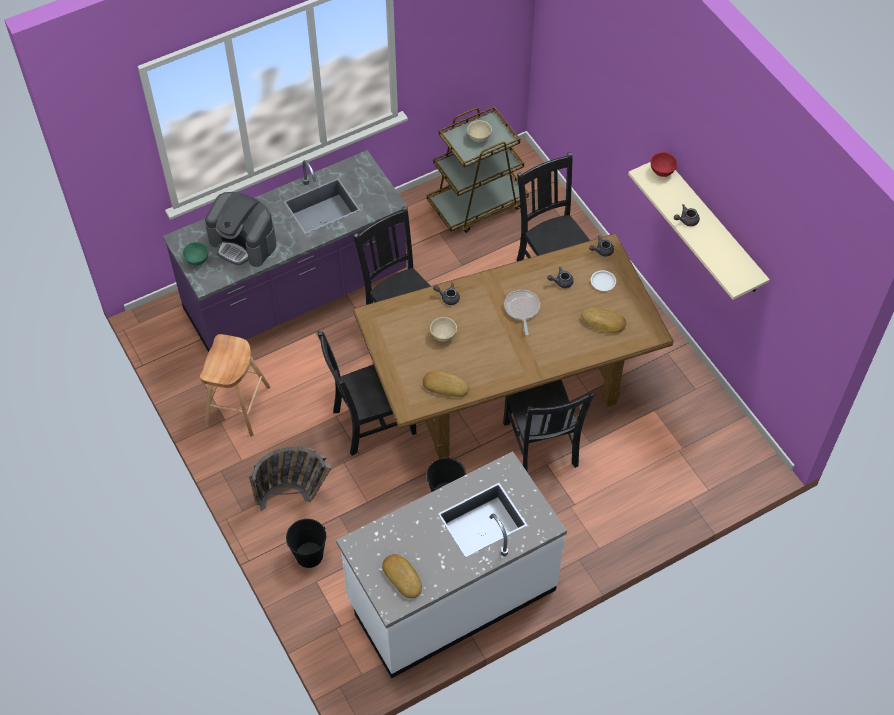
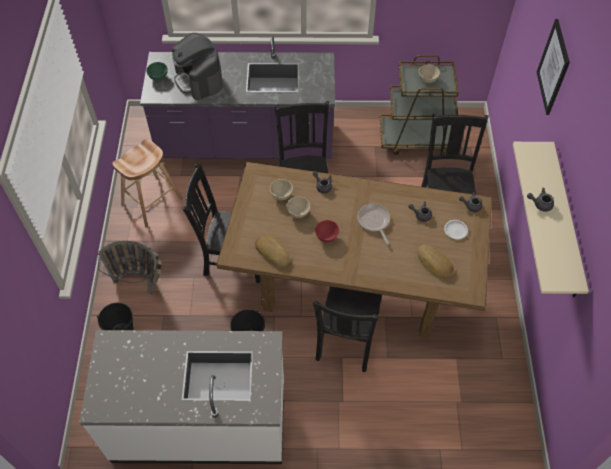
camera: 30 degrees right, 0 degrees up
(403, 577) = (122, 389): bread -> none
(414, 326) = (281, 196): none -> beige bowl
(522, 309) = (374, 221): frying pan -> frying pan turned 45 degrees counterclockwise
(631, 85) = (553, 67): none -> picture
(662, 171) = (544, 153): red bowl -> red bowl (327, 236)

